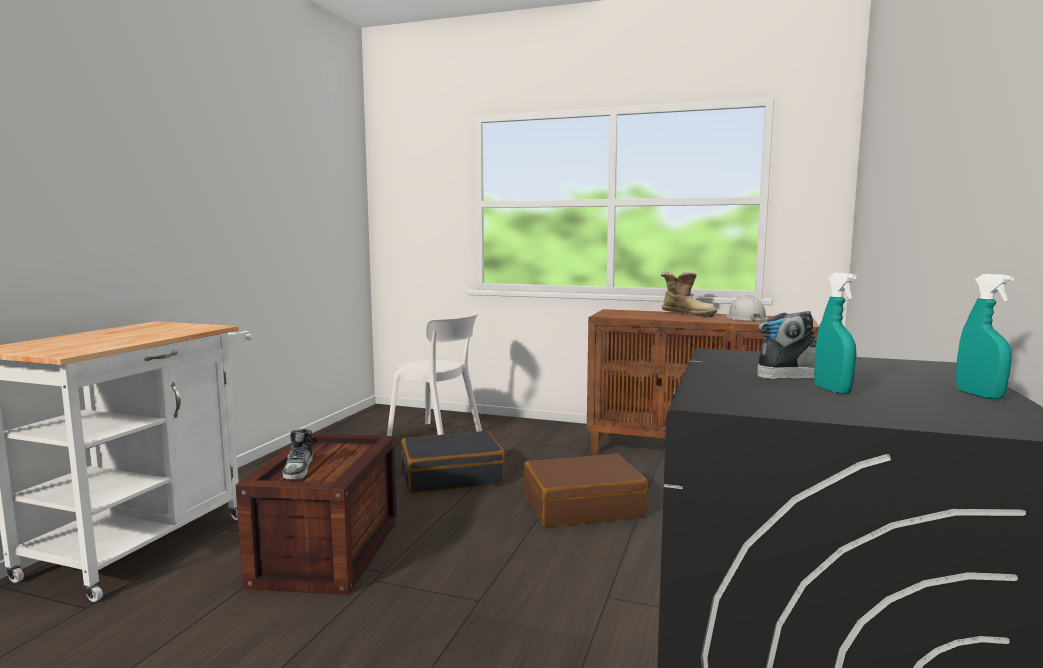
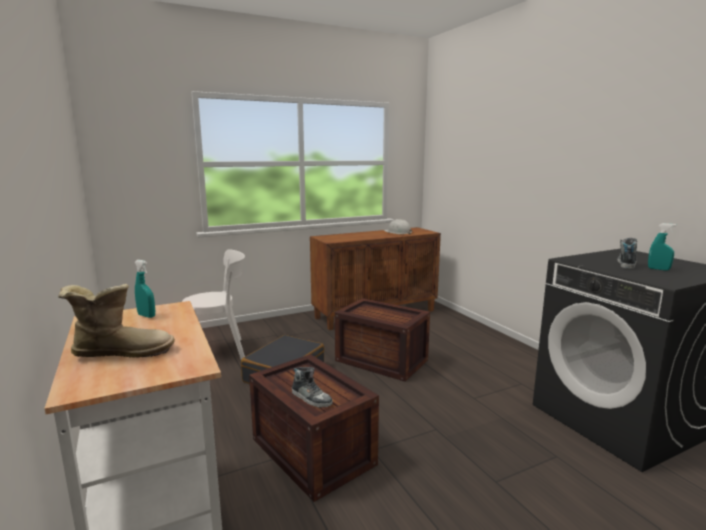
camera: 45 degrees left, 5 degrees up
(582, 505) = (382, 361): brown suitcase -> crate
(686, 314) = (364, 233): boot -> boot (122, 352)
(979, 395) = (678, 262): turquoise spray bottle -> turquoise spray bottle (146, 316)

